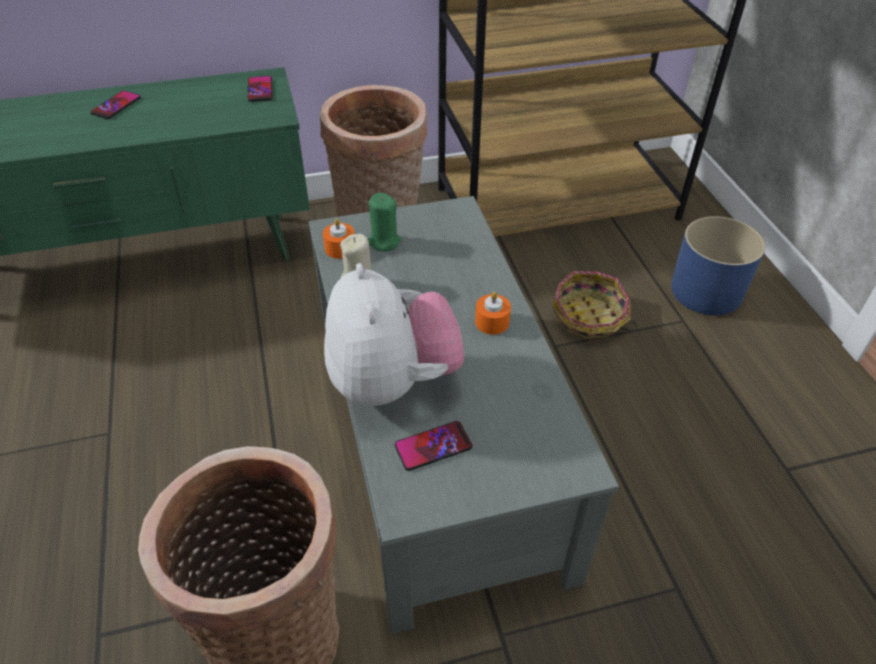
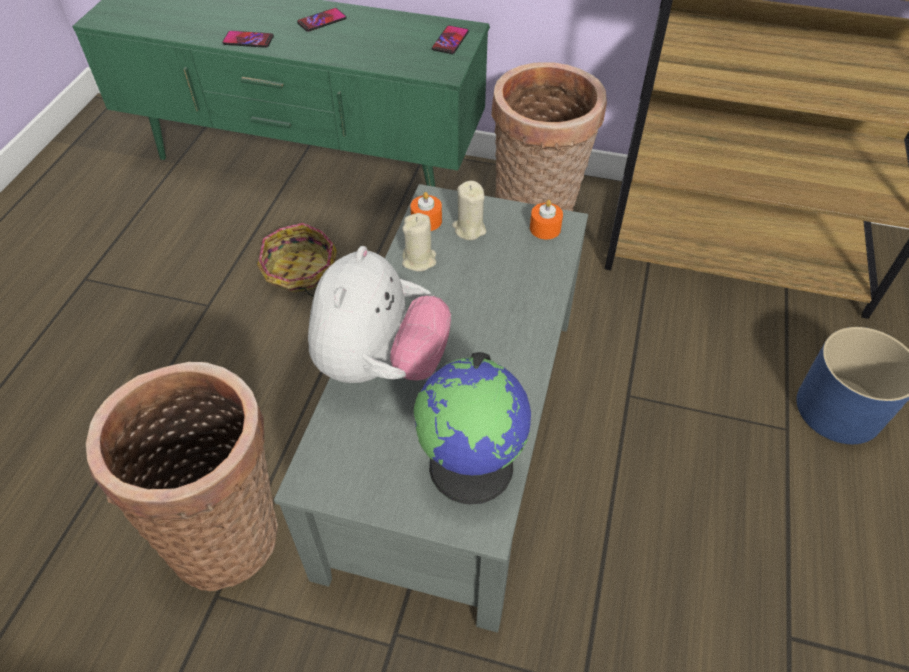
camera: 30 degrees right, 5 degrees up
(383, 242) = (469, 229): green candle -> beige candle
(433, 446) = (371, 439): phone -> phone (248, 40)
(492, 322) = (509, 348): orange candle -> orange candle (545, 228)
(535, 427) = (473, 465): none -> globe
(589, 318) = (684, 383): basket -> basket (300, 271)

